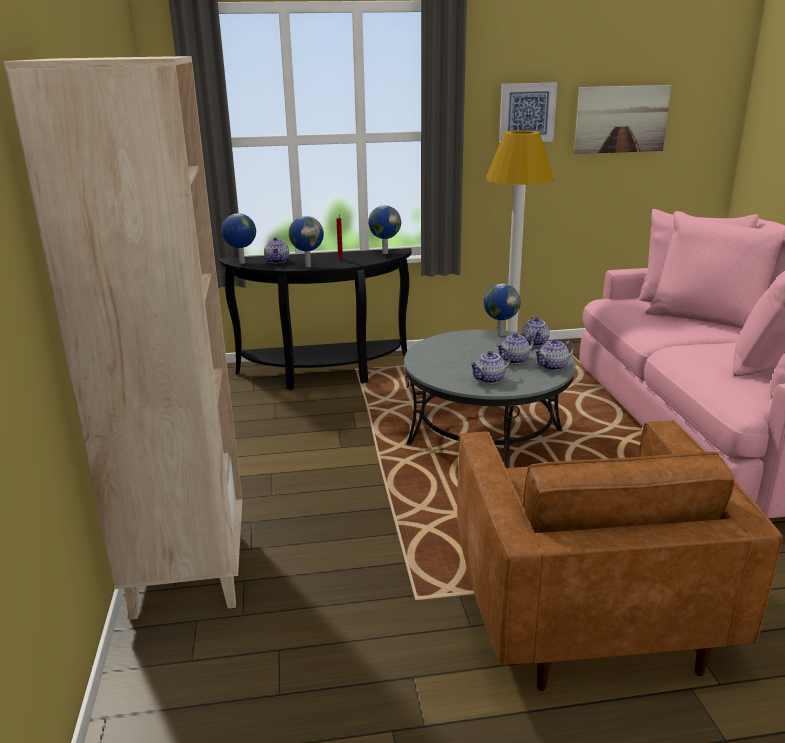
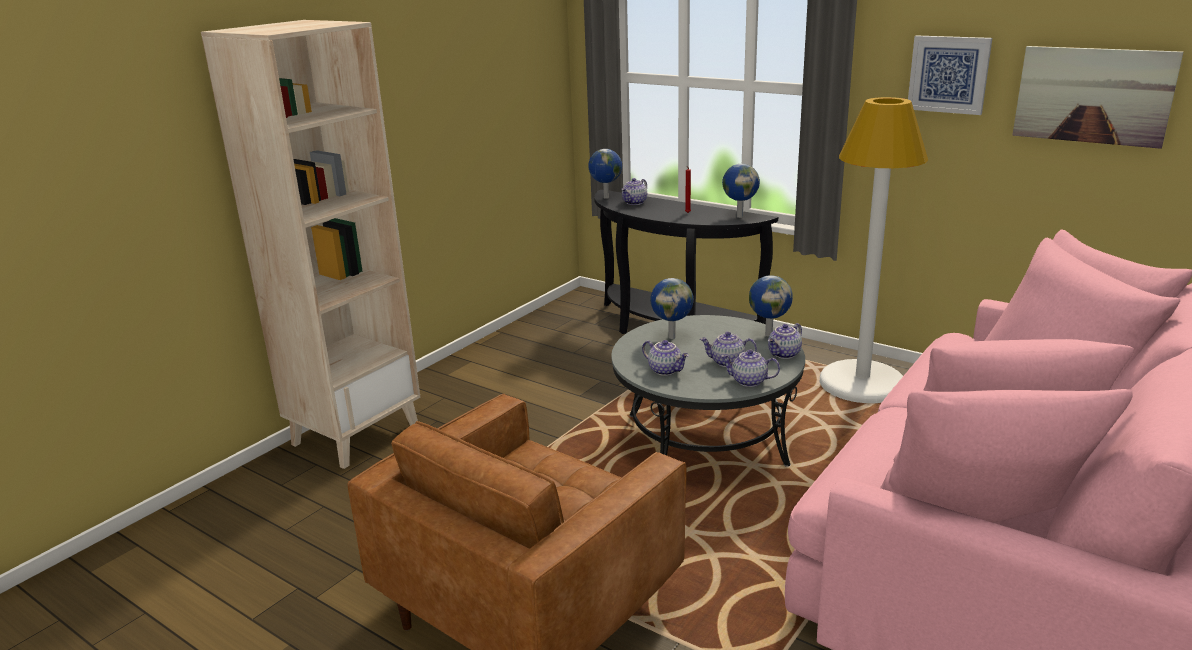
camera: 45 degrees right, 0 degrees up
(308, 266) = (646, 213): globe -> globe (672, 337)
(489, 379) = (666, 370): teapot -> teapot turned 150 degrees counterclockwise

